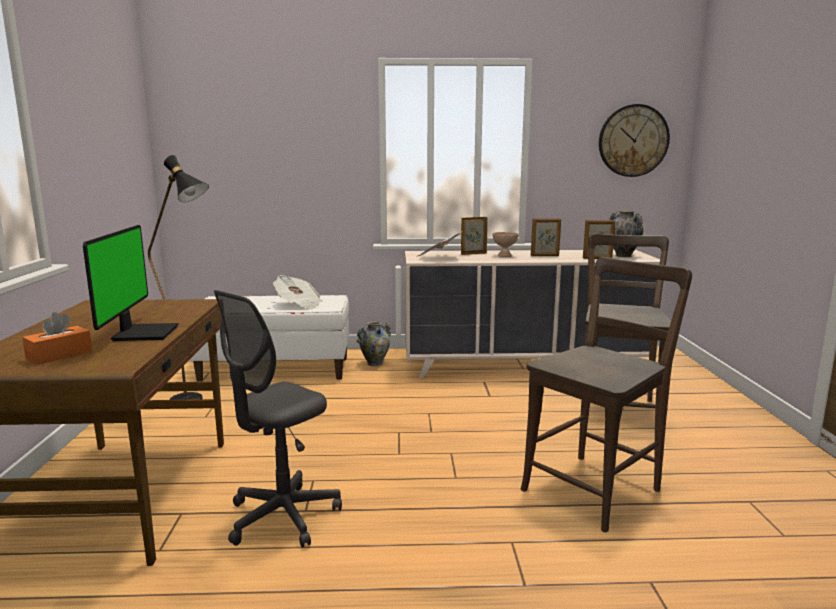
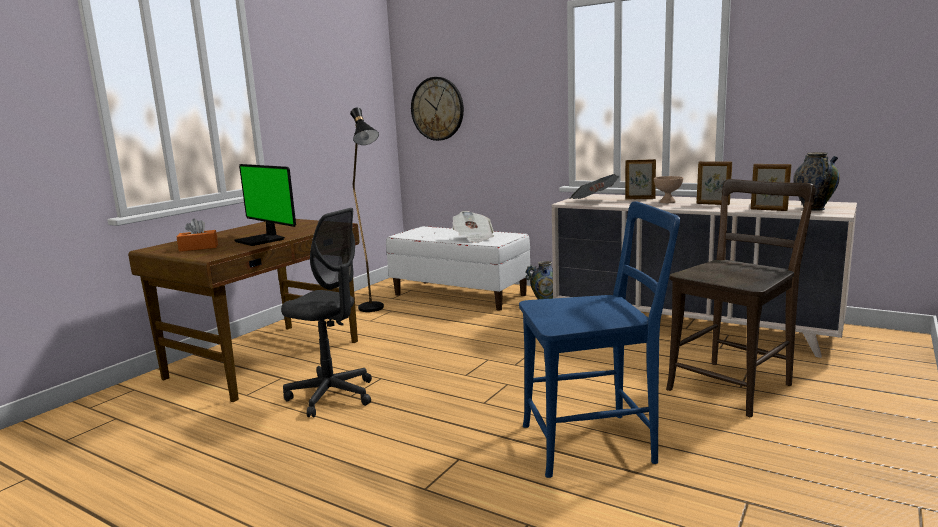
camera: 35 degrees right, 0 degrees up
(142, 333) = (262, 240): monitor -> monitor turned 105 degrees clockwise
(282, 517) = (332, 396): grey office chair -> grey office chair turned 135 degrees counterclockwise
(596, 487) = (595, 443): brown chair -> blue chair
(633, 141) = (869, 63): wall clock -> wall clock (437, 109)

